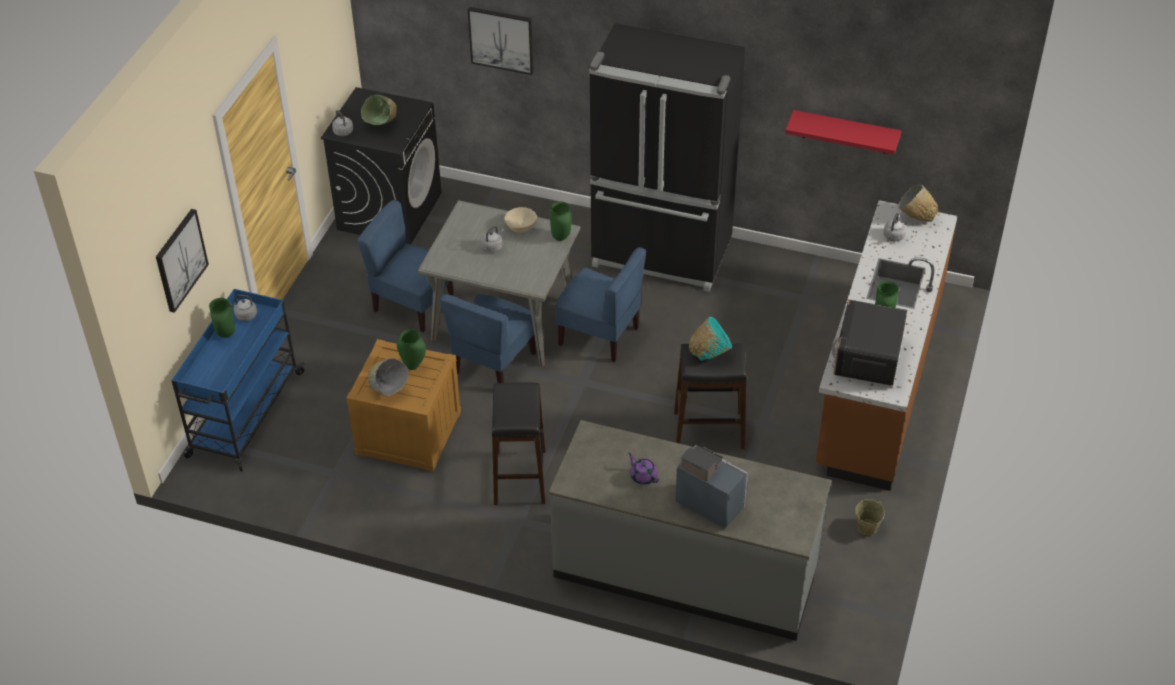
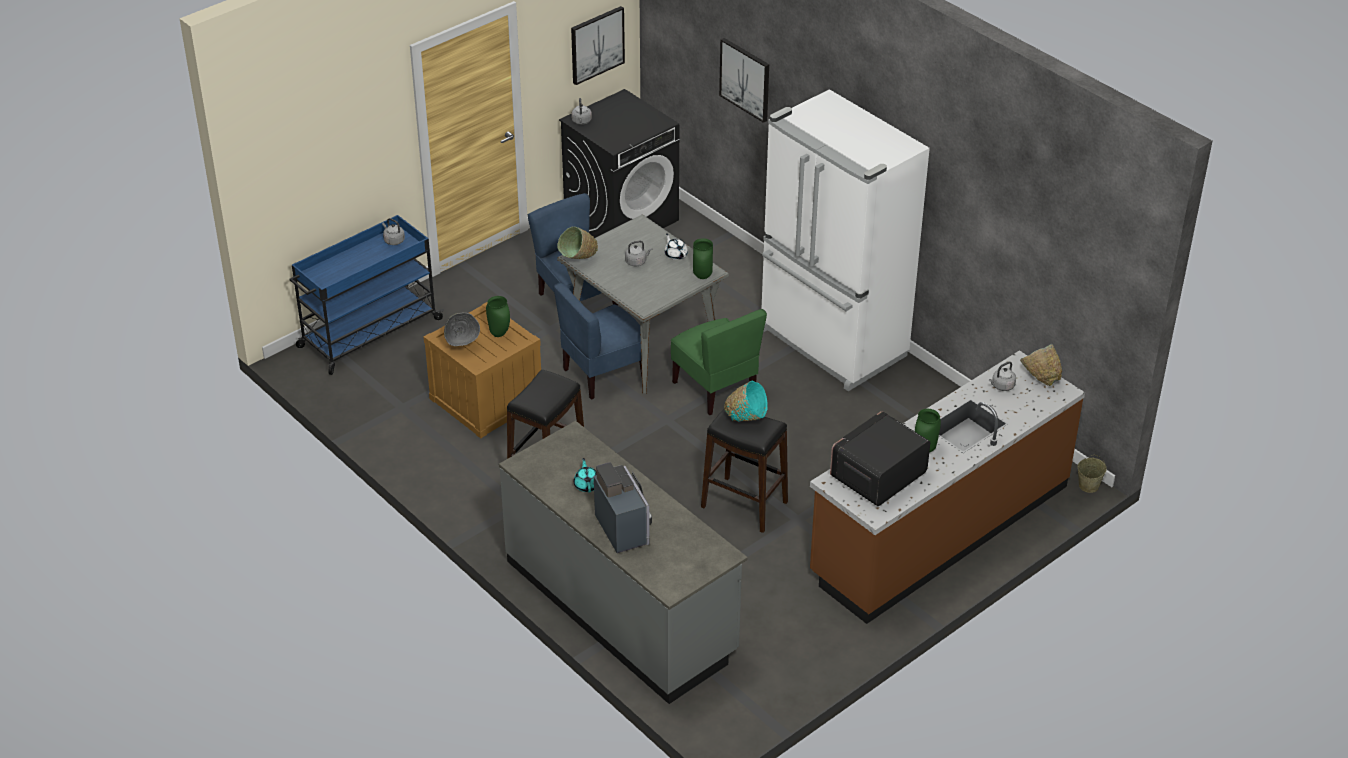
camera: 30 degrees right, 5 degrees down
(180, 260) = (334, 161): picture -> picture (596, 44)
(225, 334) = (366, 249): green vase -> none
(382, 125) = (619, 127): green bowl -> green bowl (578, 260)
(520, 226) = (675, 254): beige bowl -> white teapot
(599, 335) = (715, 389): blue chair -> green chair
(643, 476) = (587, 485): purple teapot -> turquoise teapot
(661, 255) = (831, 344): black fridge -> white fridge
(845, 132) = (1009, 269): red shelf -> none
(867, 527) = (817, 644): beige bucket -> beige bucket (1088, 485)

